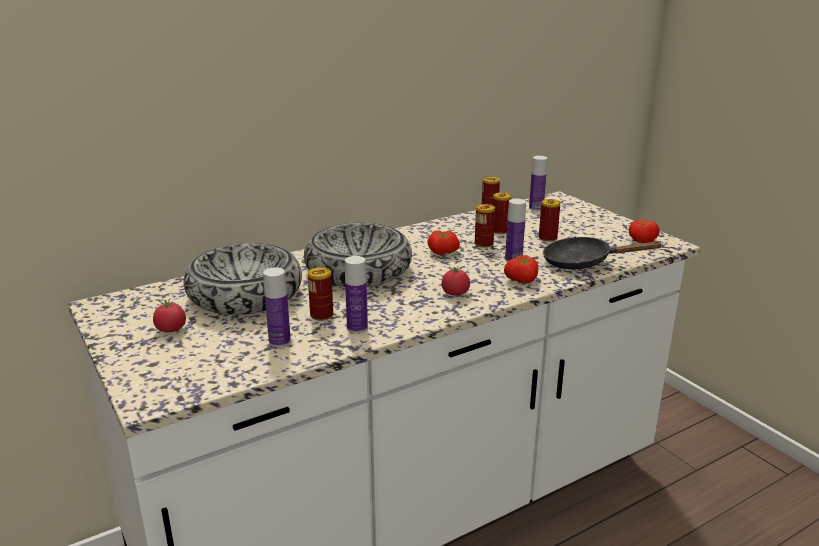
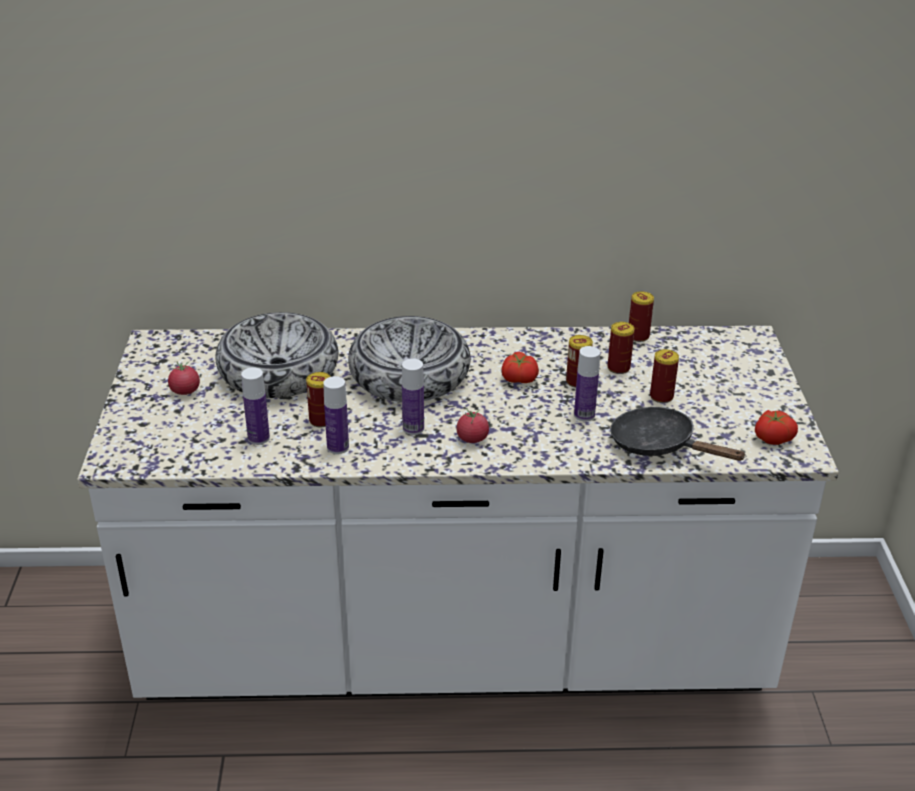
camera: 30 degrees right, 10 degrees up
(522, 280) = (560, 446): tomato -> none
(536, 208) = (703, 346): bottle -> bottle (413, 428)

